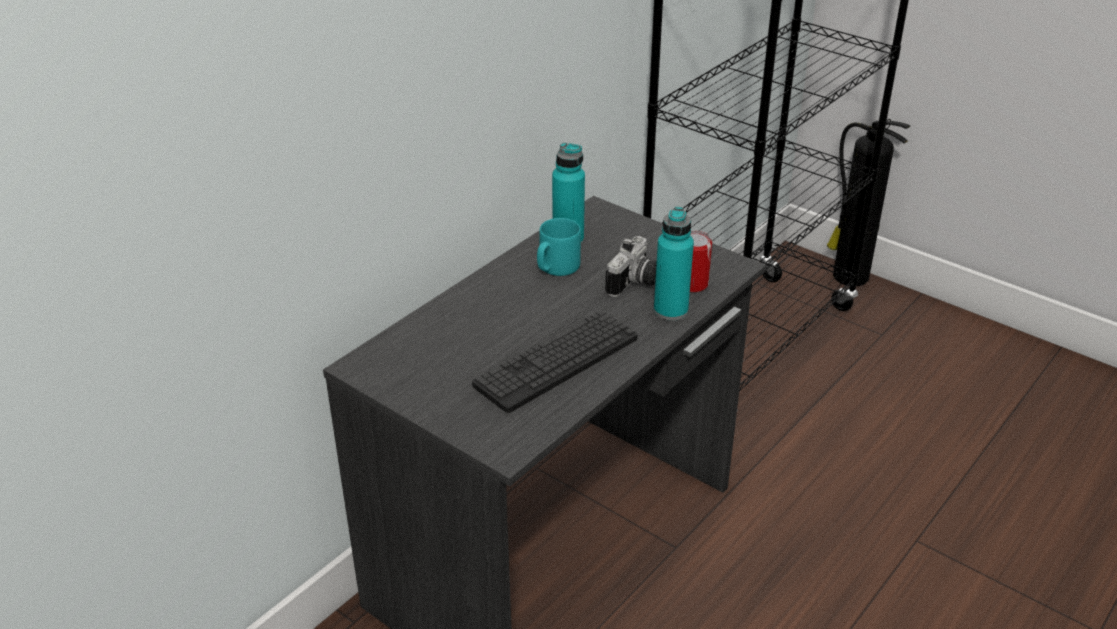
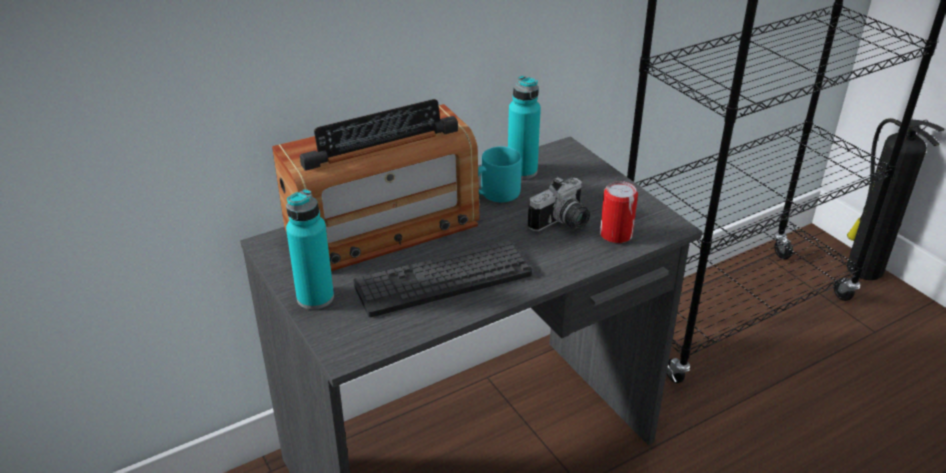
camera: 20 degrees right, 0 degrees up
(464, 324) = (383, 227): none -> radio
(670, 310) = (580, 255): turquoise bottle -> turquoise bottle (315, 297)

